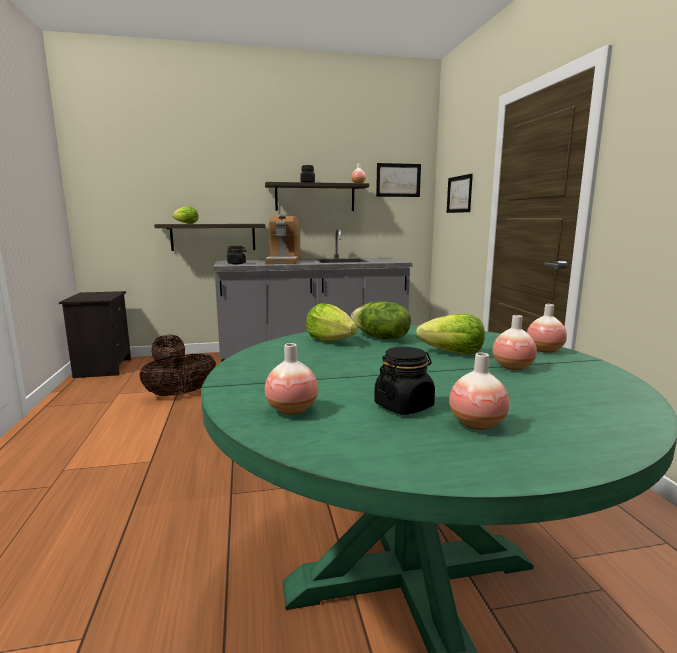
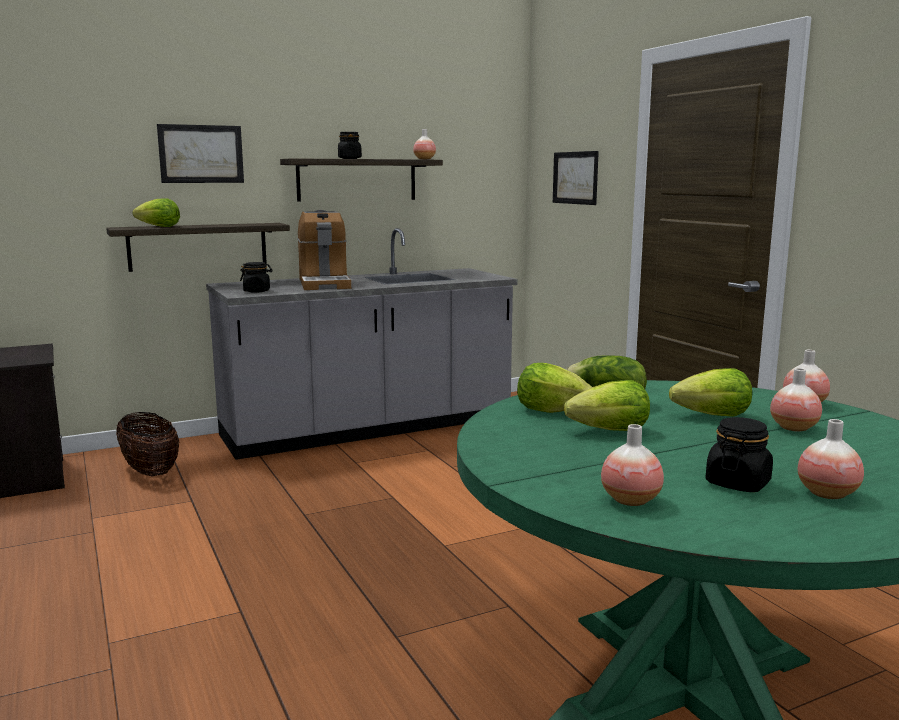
camera: 15 degrees left, 0 degrees up
(181, 393) = (202, 506): basket -> none
(354, 357) = (610, 431): none -> lettuce
(398, 180) = (477, 152): picture -> picture (201, 154)

